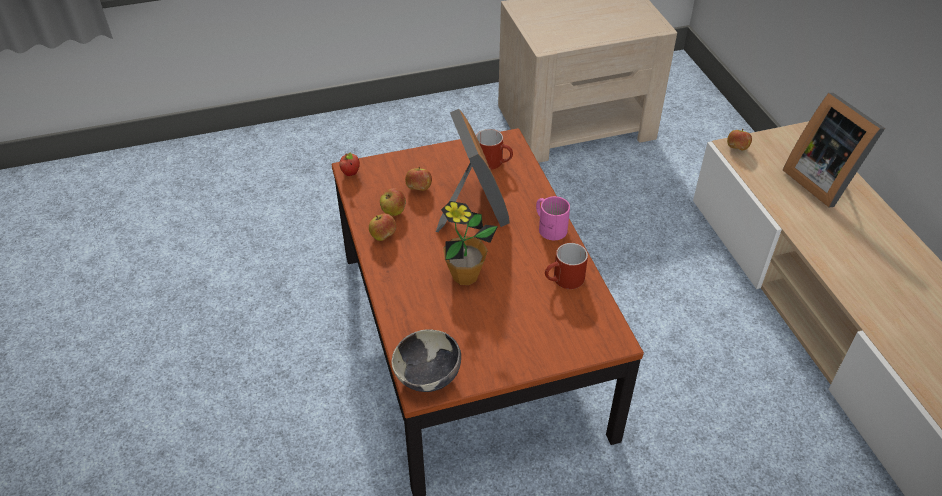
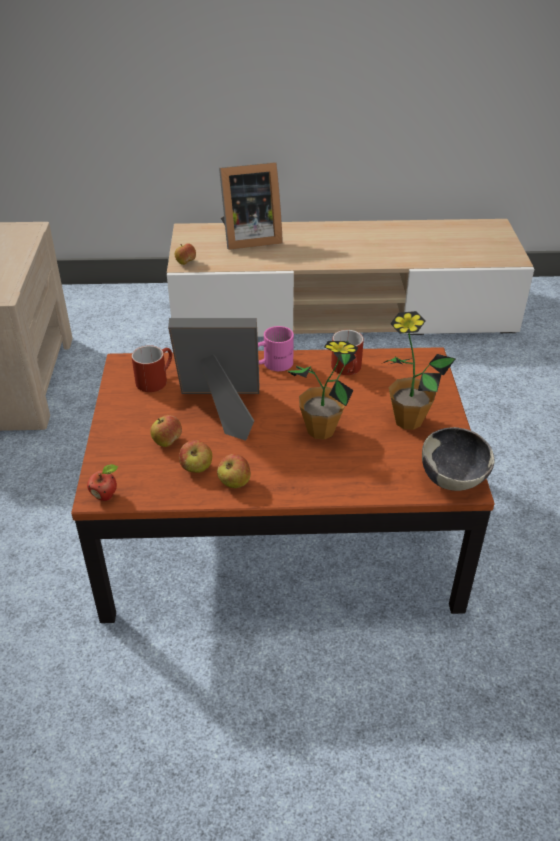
camera: 75 degrees left, 5 degrees down
(501, 335) = (408, 420): none -> potted plant

